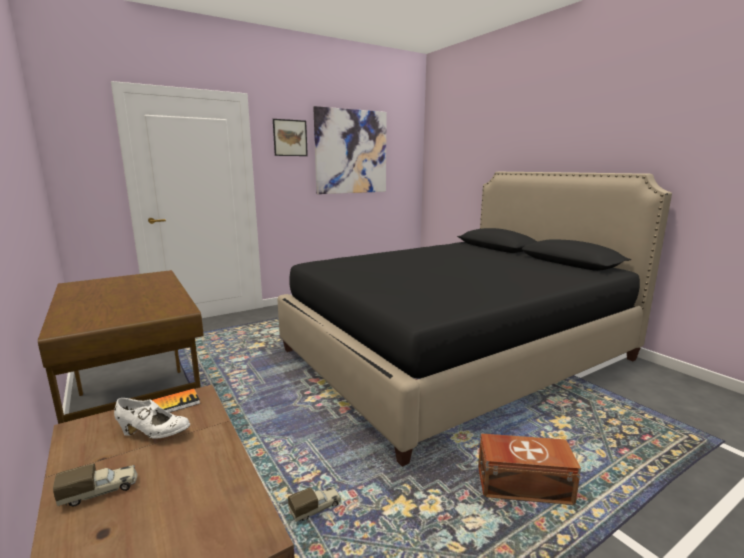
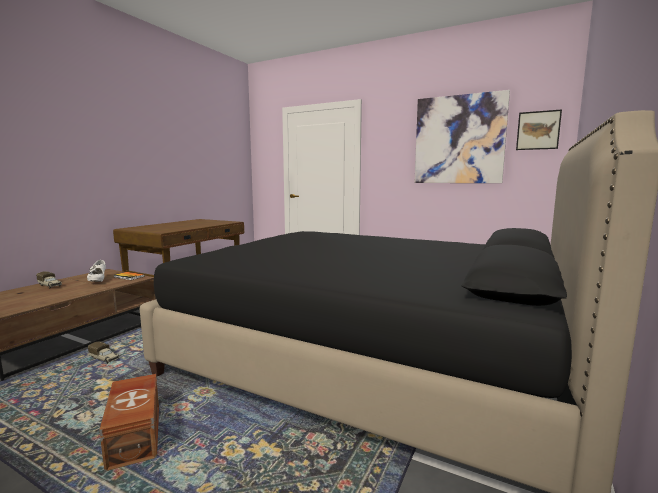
camera: 60 degrees right, 5 degrees down
(290, 138) = (393, 131): picture -> picture (538, 130)

